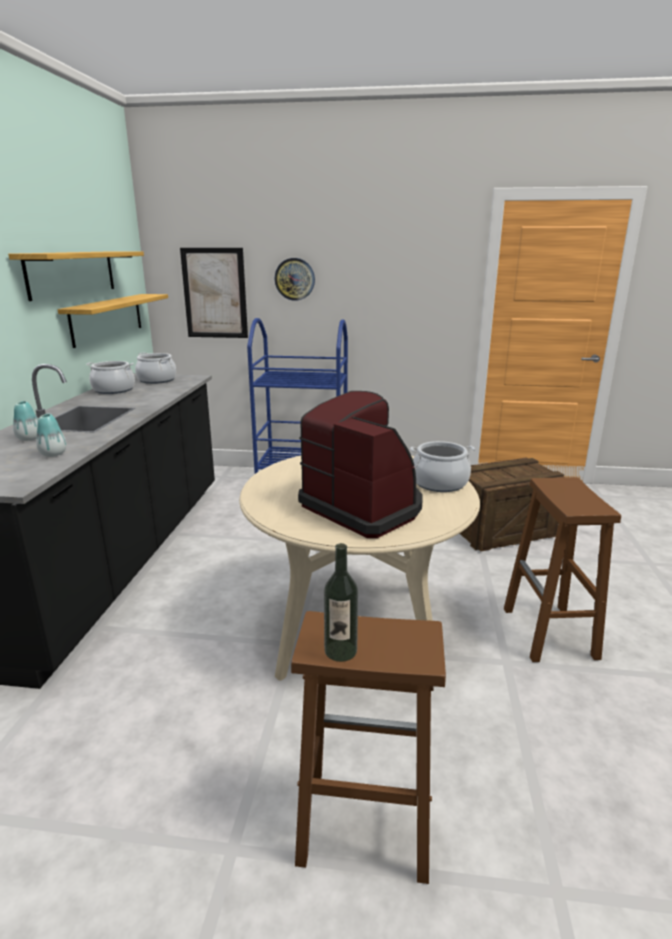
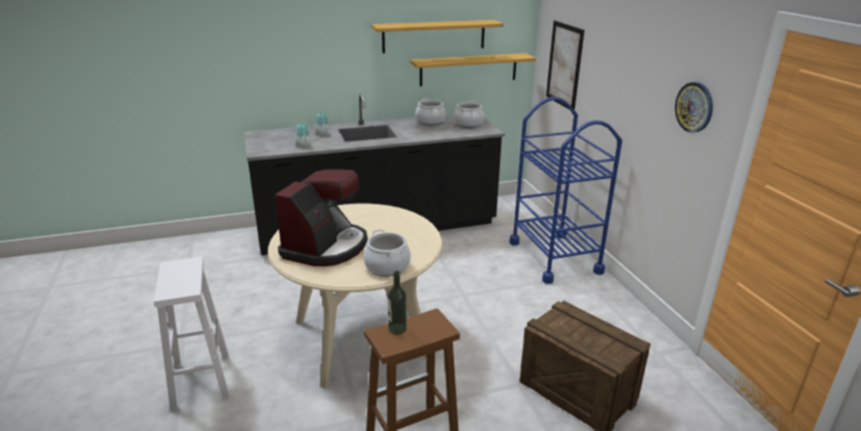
camera: 65 degrees right, 5 degrees up
(294, 279) = (607, 69): wall clock -> wall clock (694, 107)
(340, 650) = (169, 271): bottle -> bottle (397, 329)
(362, 825) = (201, 380): brown stool -> white stool

